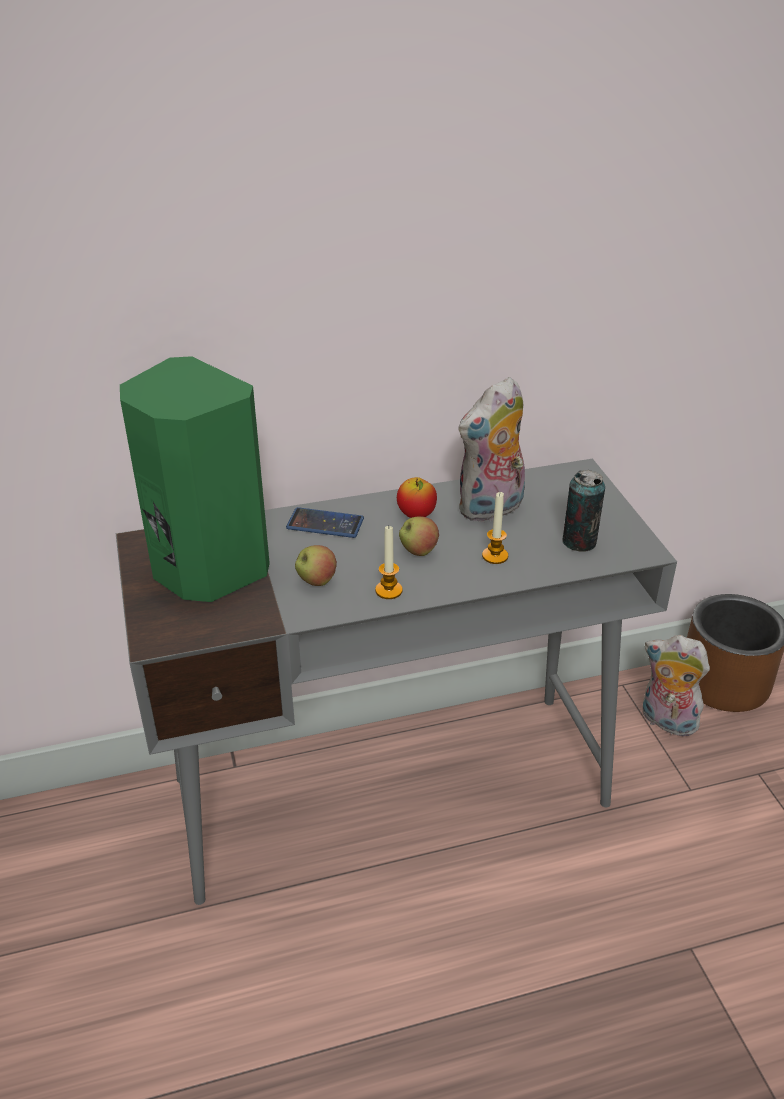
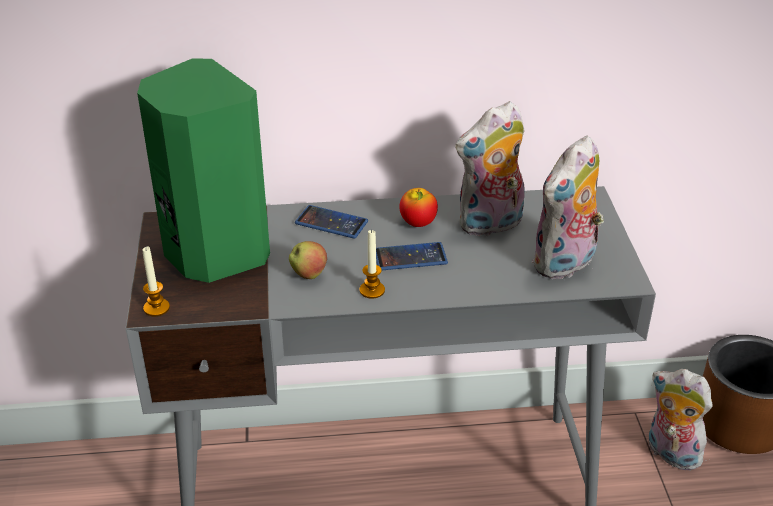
camera: 10 degrees right, 0 degrees up
(418, 551) = (410, 257): apple -> phone
(495, 556) = (480, 269): candle -> candle (156, 308)
(579, 542) = (565, 264): can -> plush toy

